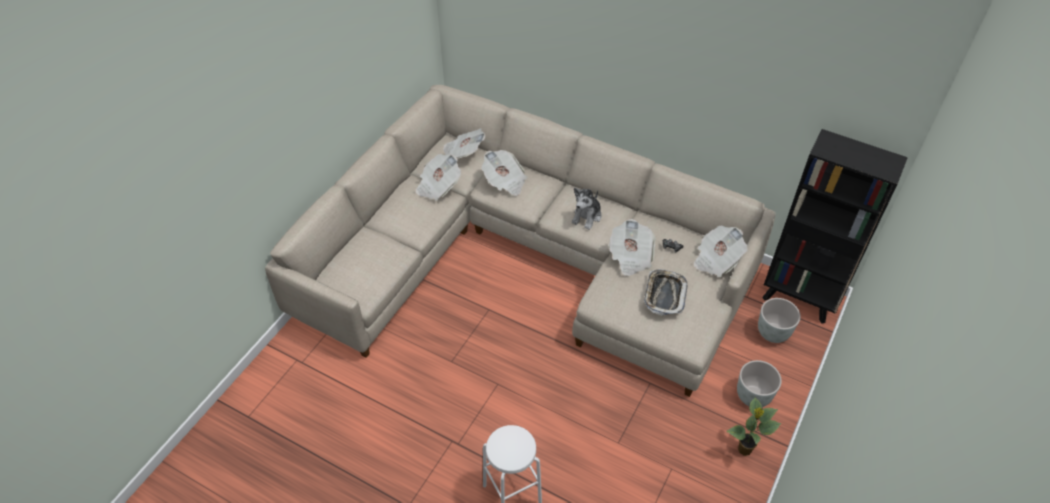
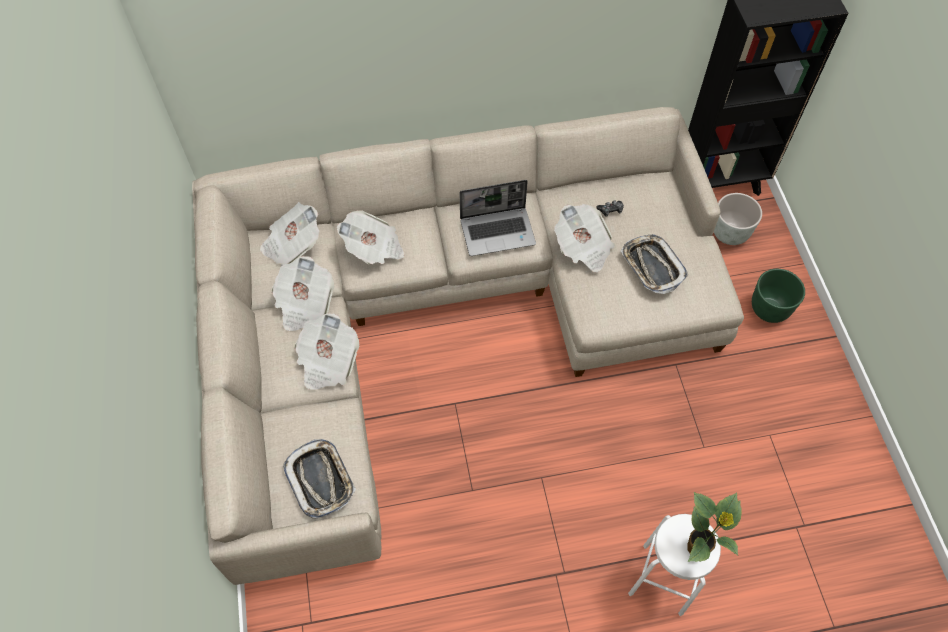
camera: 40 degrees left, 10 degrees up
(357, 276) = (320, 480): none -> tray
(587, 216) = (498, 231): plush toy -> laptop
(716, 260) = (662, 195): newspaper -> newspaper (327, 362)
(744, 450) = (808, 368): potted plant -> potted plant (697, 549)
(752, 396) = (769, 310): grey planter -> green planter

